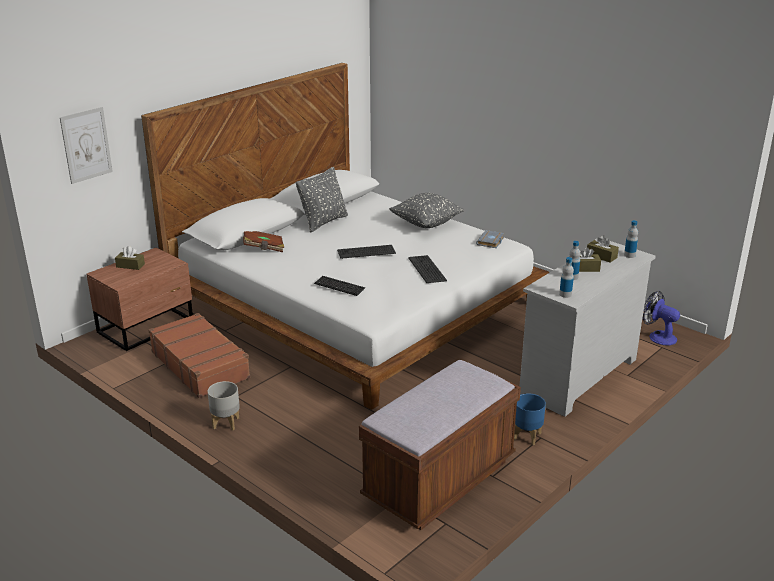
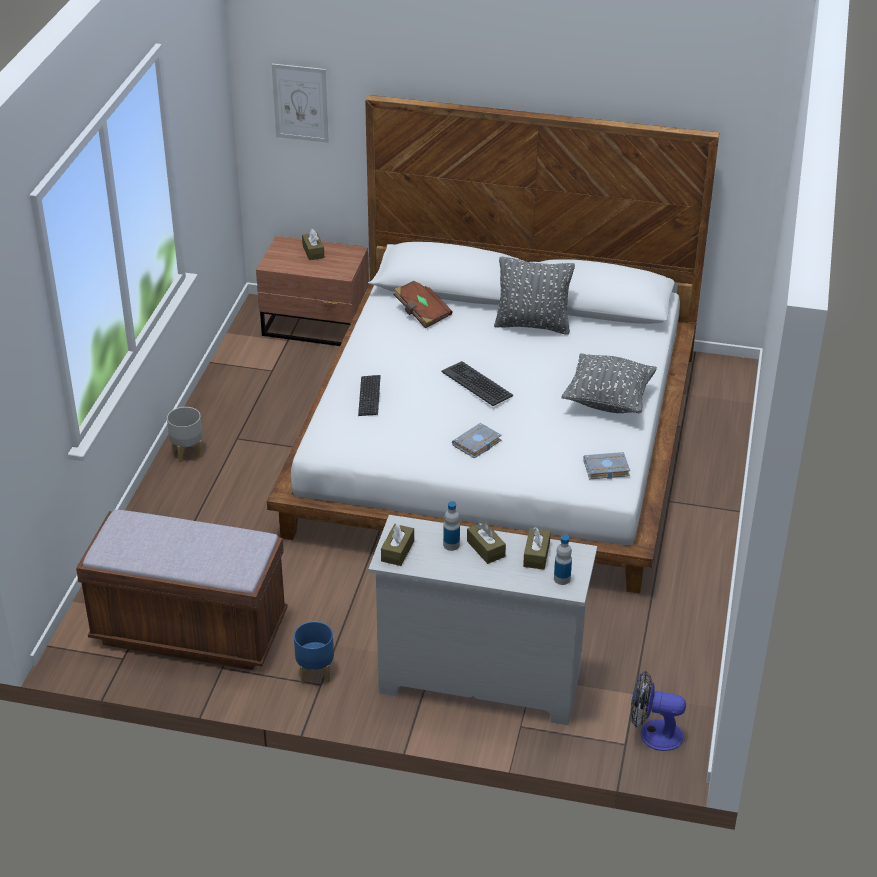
camera: 60 degrees right, 10 degrees up
(200, 365) = (275, 391): brown suitcase -> none
(427, 269) = (477, 444): keyboard -> grey book
(565, 294) = (397, 551): bottle -> brown tissue box
(658, 336) = (653, 734): fan -> fan turned 90 degrees counterclockwise

